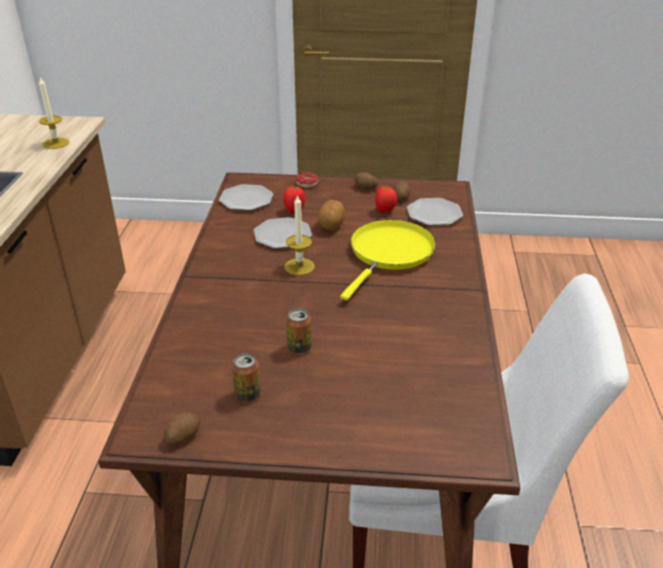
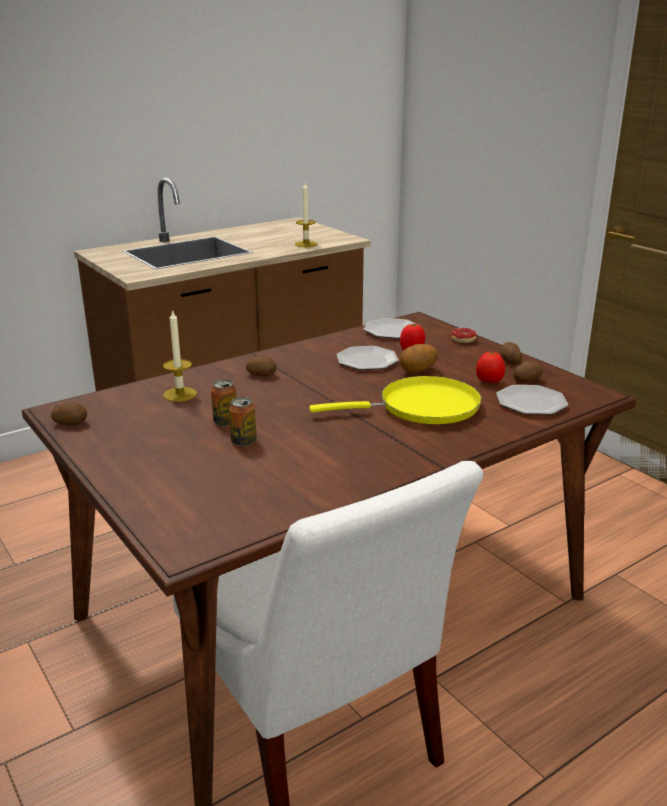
camera: 50 degrees right, 10 degrees down
(235, 290) = (262, 374): none -> potato
(247, 394) = (143, 426): can -> can (243, 441)
(299, 266) = (334, 382): candle -> candle (180, 394)

